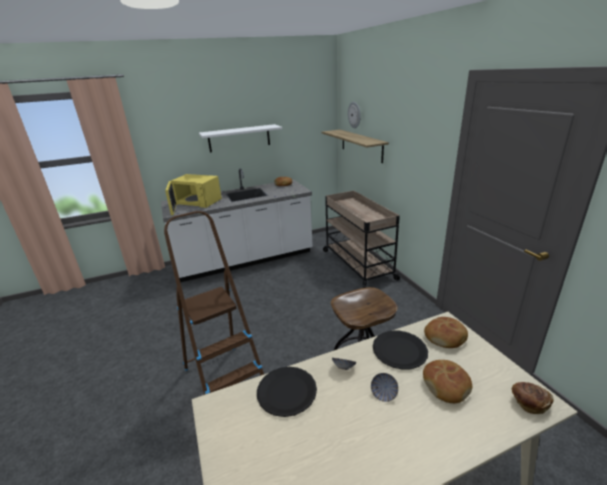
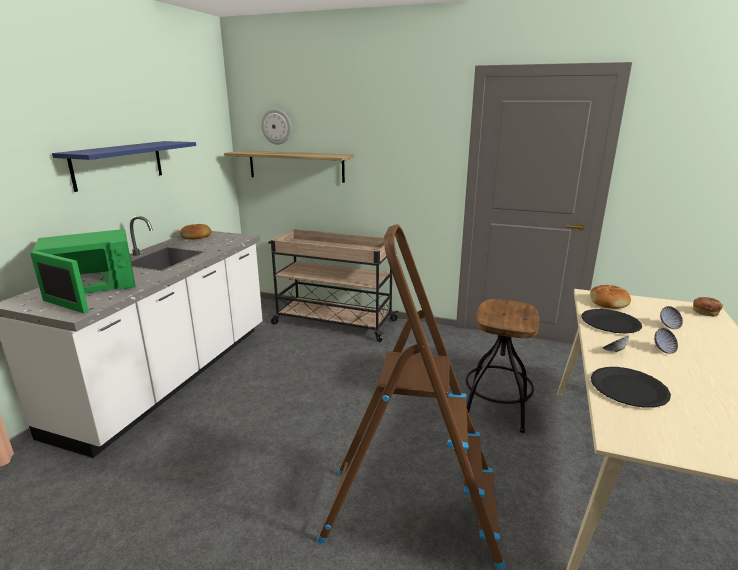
camera: 50 degrees left, 5 degrees down
(196, 202) = (90, 287): yellow microwave -> green microwave
(239, 138) = (118, 164): white shelf -> blue shelf
(446, 385) = (669, 326): bread -> bowl

